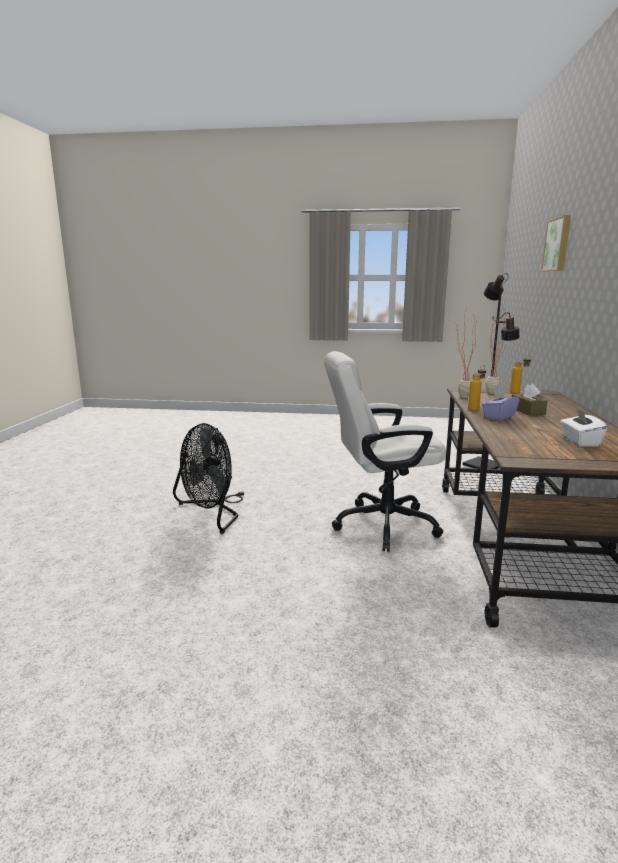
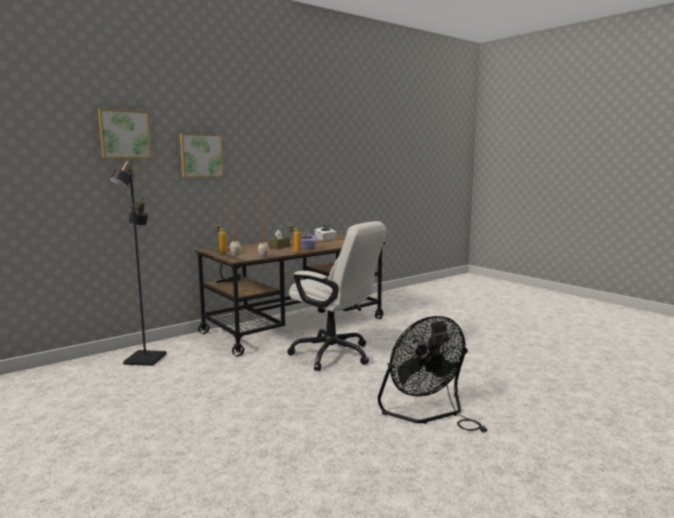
camera: 135 degrees left, 5 degrees down
(213, 512) = (434, 412): black fan -> black fan turned 120 degrees counterclockwise
(589, 265) = (201, 155): none -> picture

